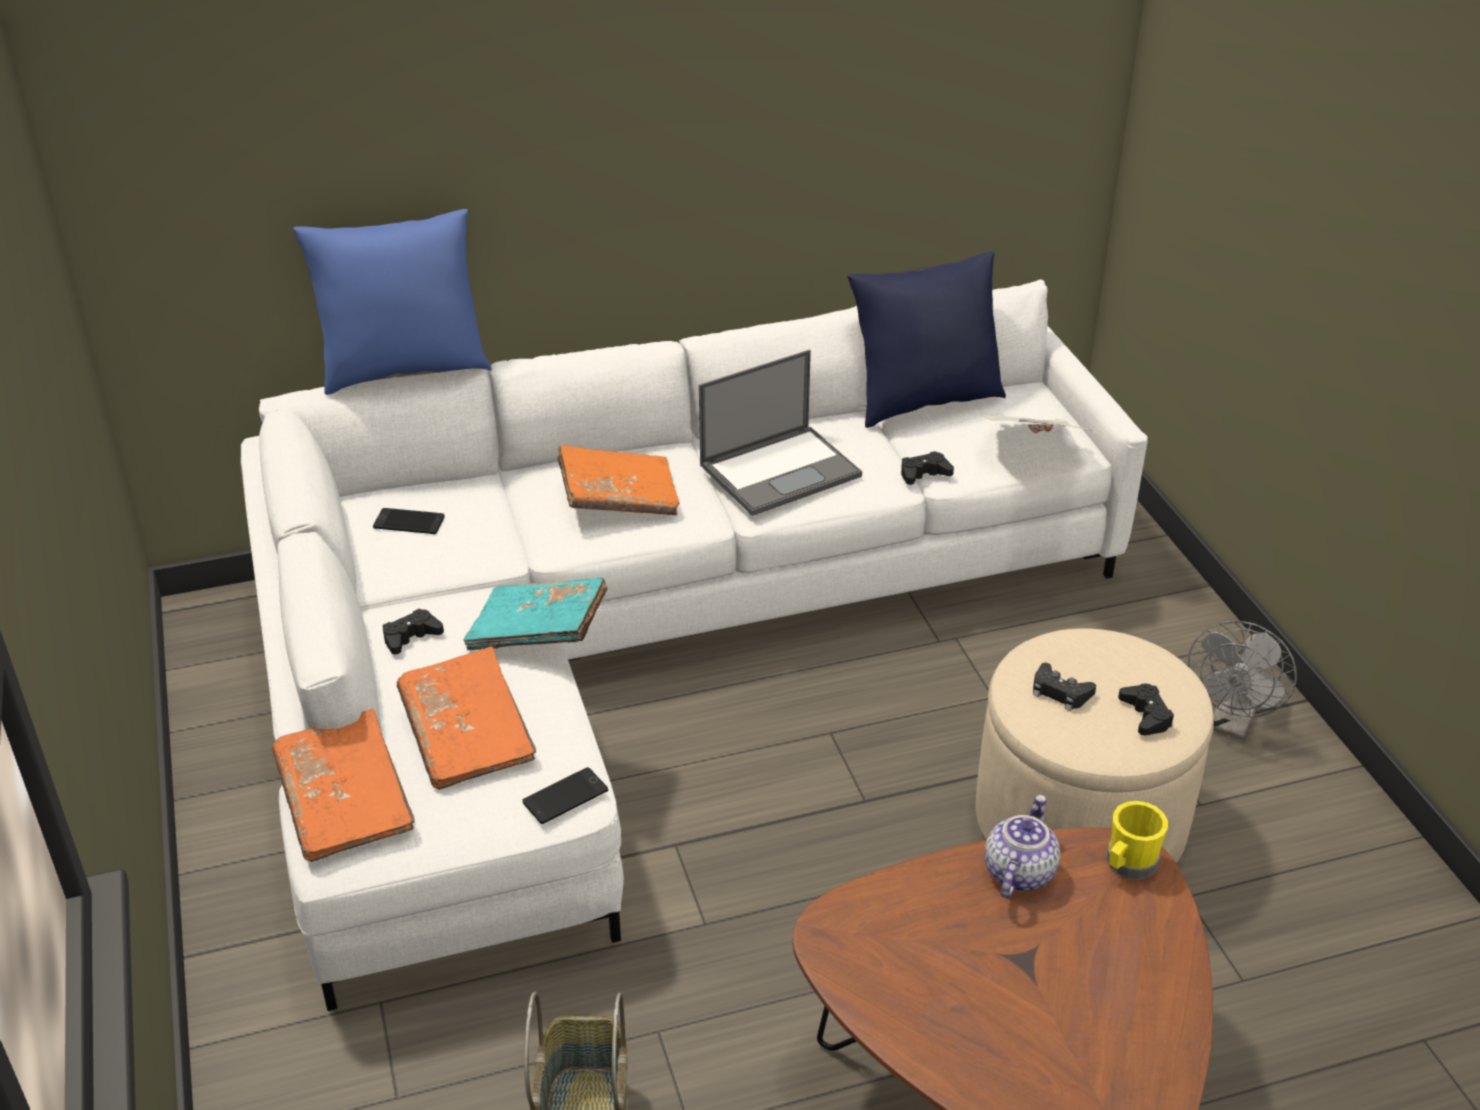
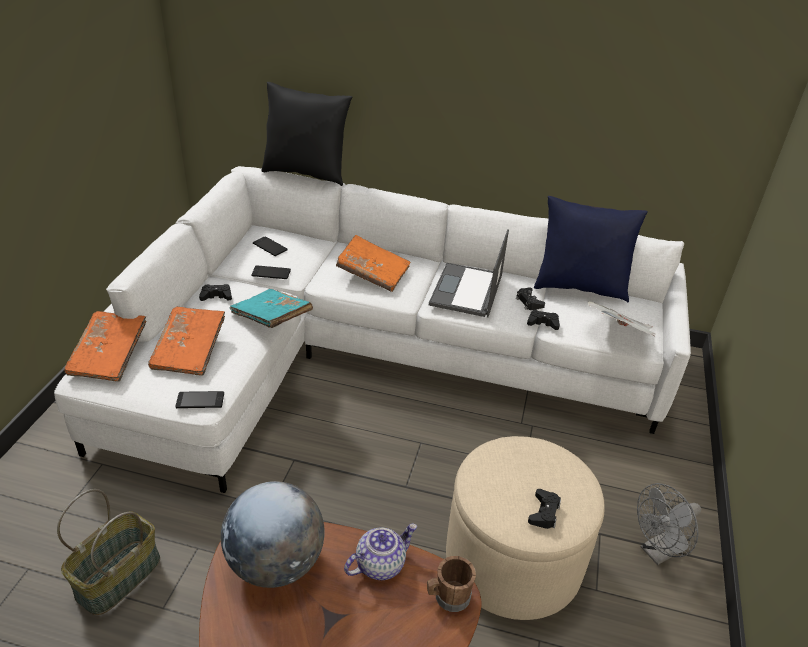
camera: 30 degrees right, 0 degrees up
(404, 370) = (306, 173): blue pillow -> black pillow
(458, 563) = (271, 273): none -> phone
(781, 470) = (466, 291): laptop -> laptop turned 105 degrees clockwise
(896, 939) = (276, 563): none -> globe
(1060, 692) = (504, 473): black game controller -> black game controller (529, 302)
(1128, 865) = (448, 597): yellow mug -> brown mug

